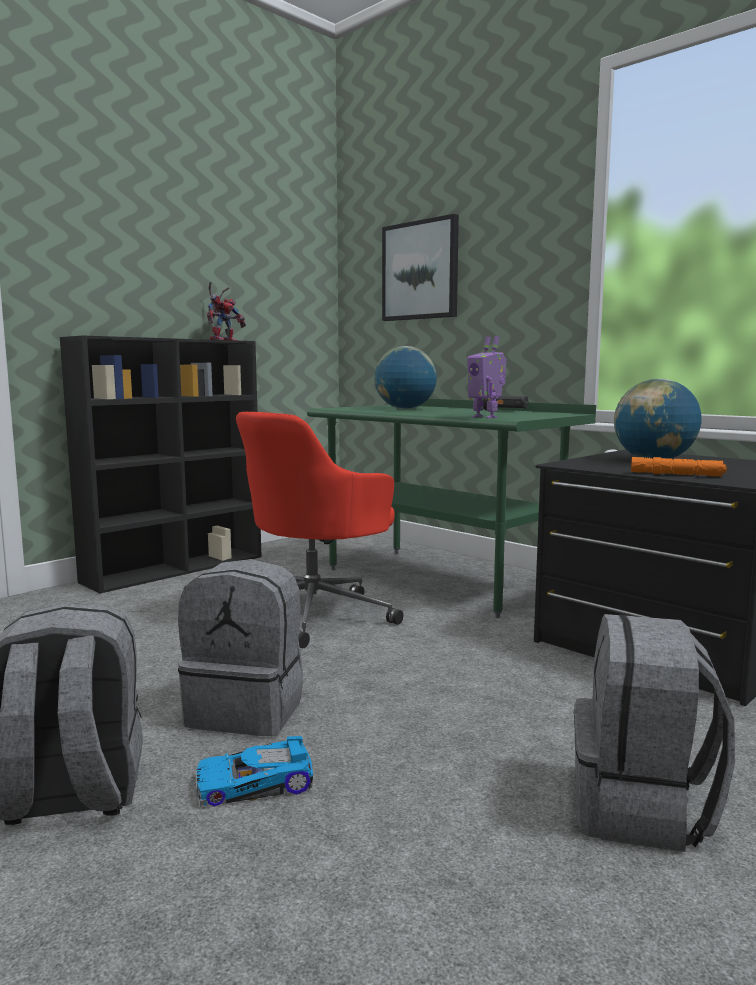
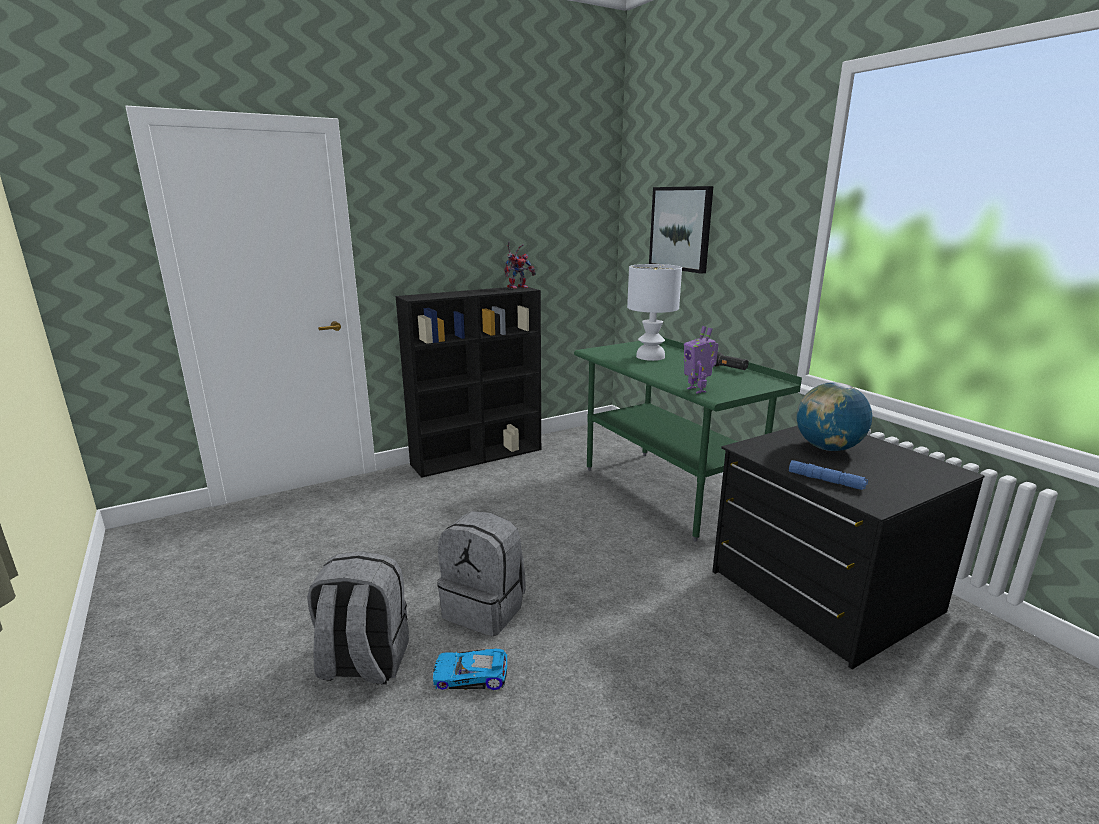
camera: 15 degrees right, 10 degrees up
(315, 614) = (560, 519): red office chair -> none
(405, 409) = (649, 357): globe -> white table lamp
(641, 809) = (718, 753): grey backpack -> none
(677, 474) = (826, 481): orange flashlight -> blue flashlight

